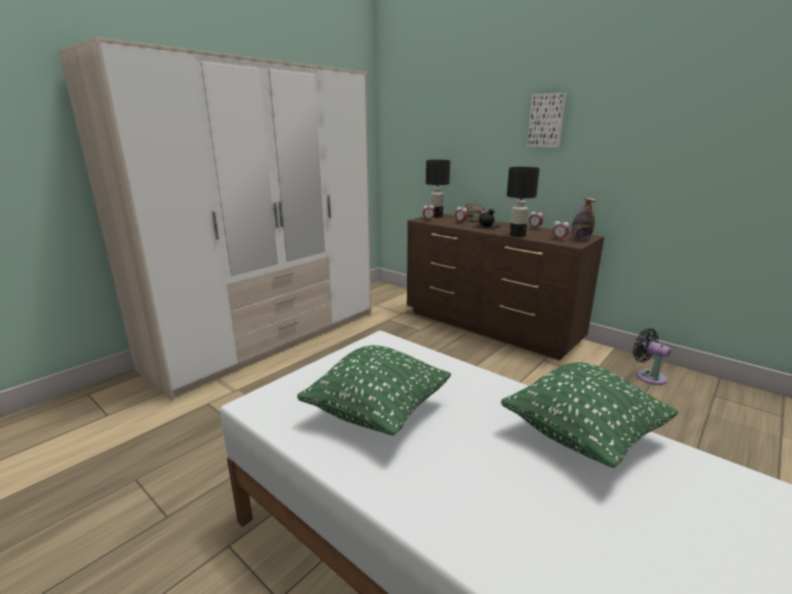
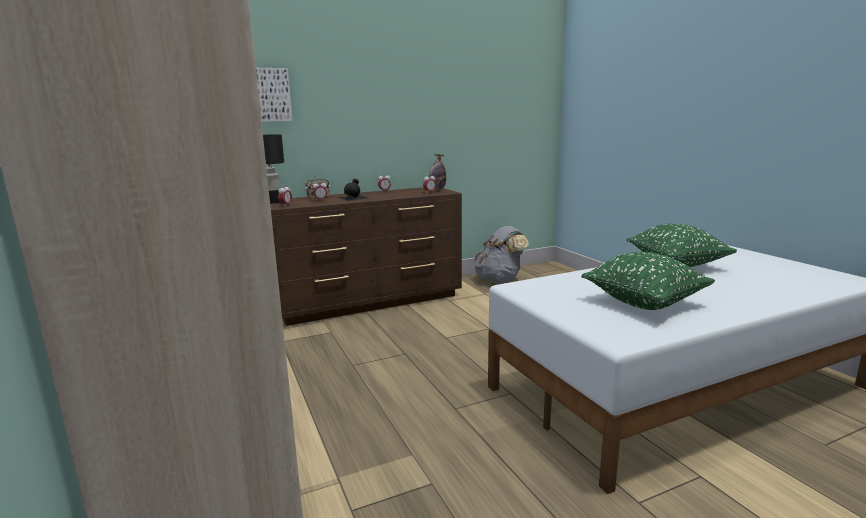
camera: 65 degrees left, 5 degrees down
(517, 235) = (400, 196): black table lamp -> none
(547, 120) = (369, 90): picture -> picture (272, 95)
(648, 376) = (500, 280): black fan -> grey backpack

